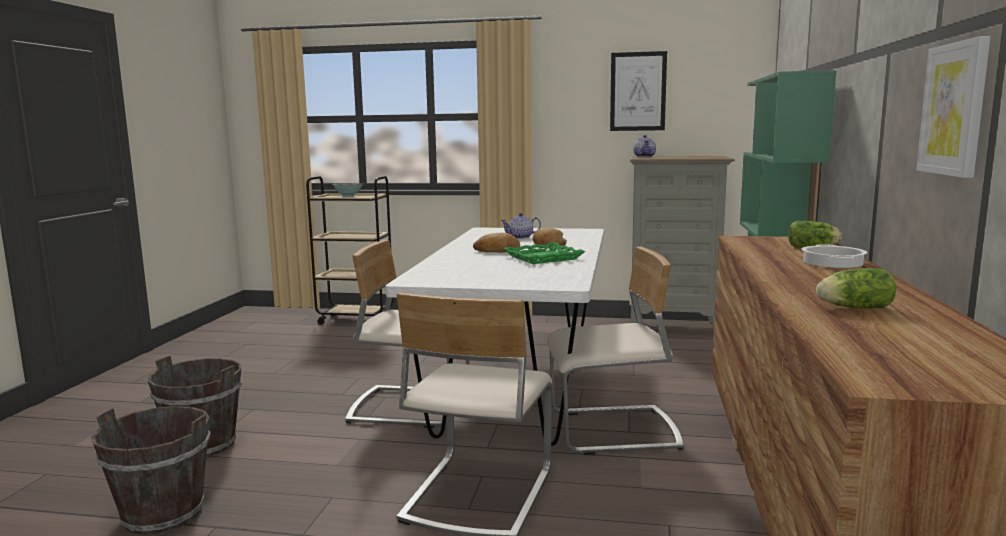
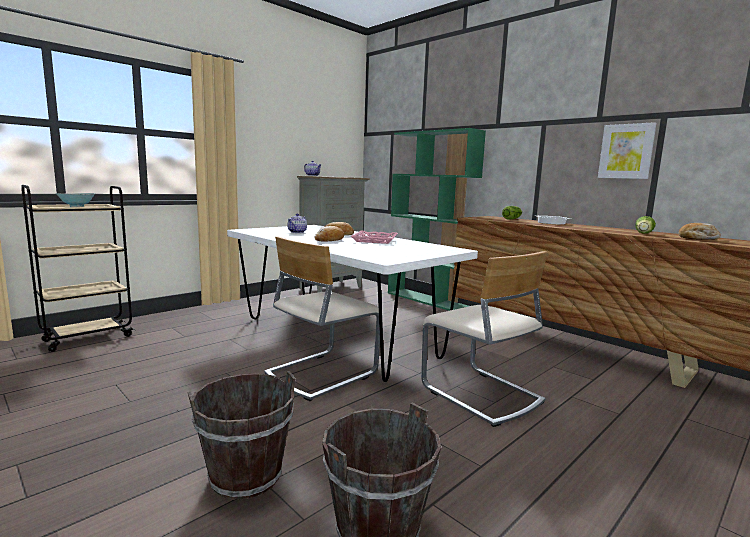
camera: 55 degrees left, 0 degrees up
(543, 258) = (375, 240): green tray -> pink tray
(614, 431) = (442, 342): beige chair -> none
(638, 91) = (299, 130): picture -> none
(899, 339) = (698, 238): none -> bread

